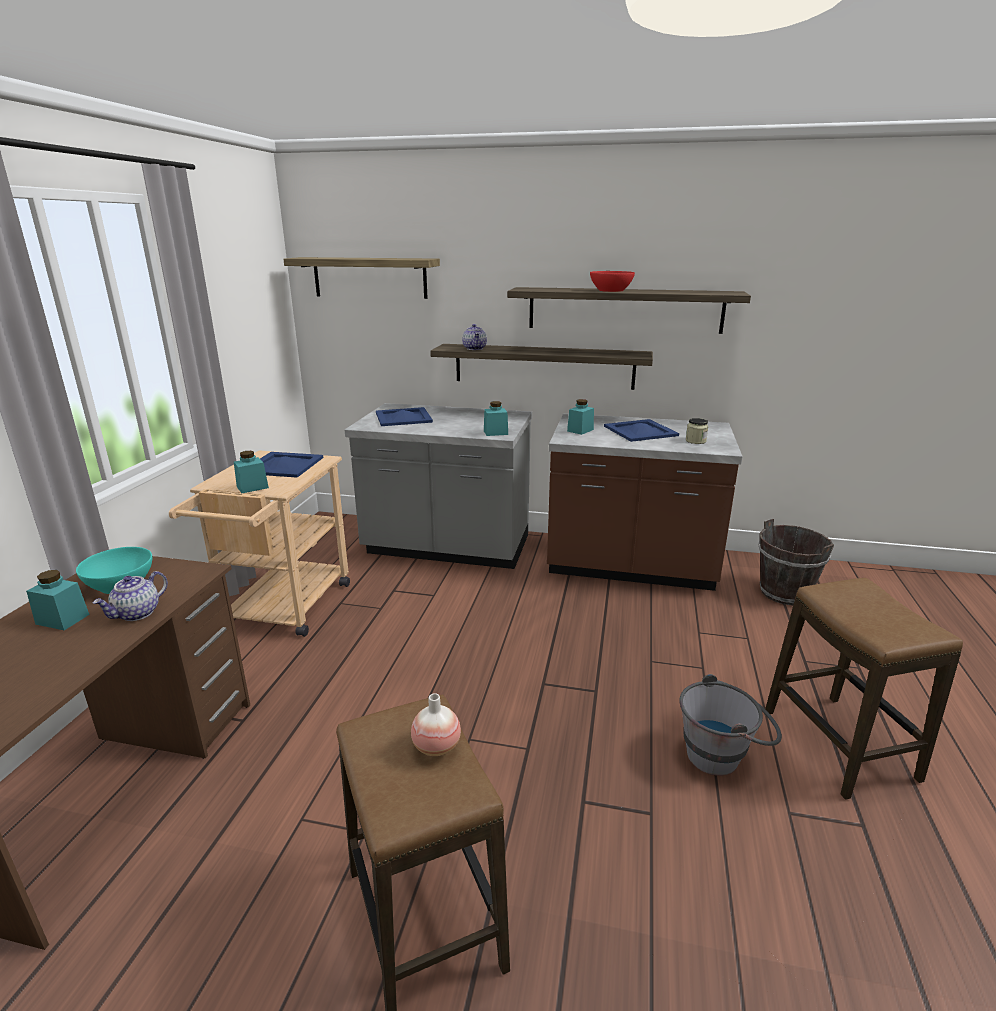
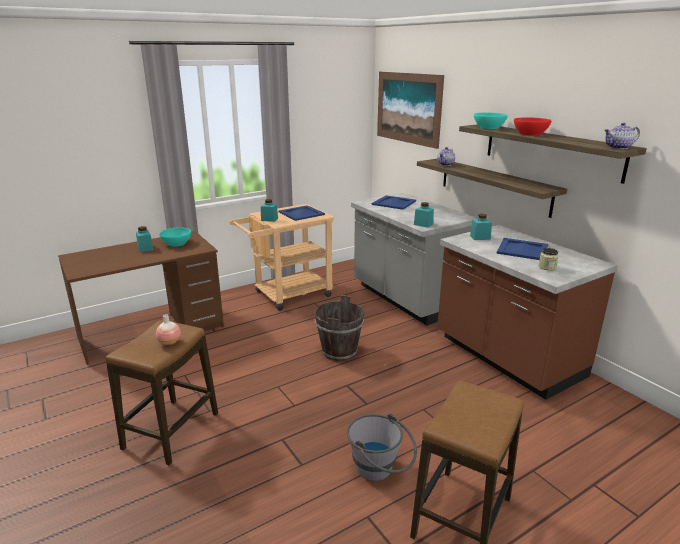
camera: 45 degrees right, 0 degrees up
(137, 613) = (164, 255): teapot -> teapot (618, 147)
(370, 277) = (408, 108): shelf -> picture
(545, 289) = (489, 127): none -> turquoise bowl
(784, 593) = (605, 429): brown bucket -> brown bucket (339, 351)

